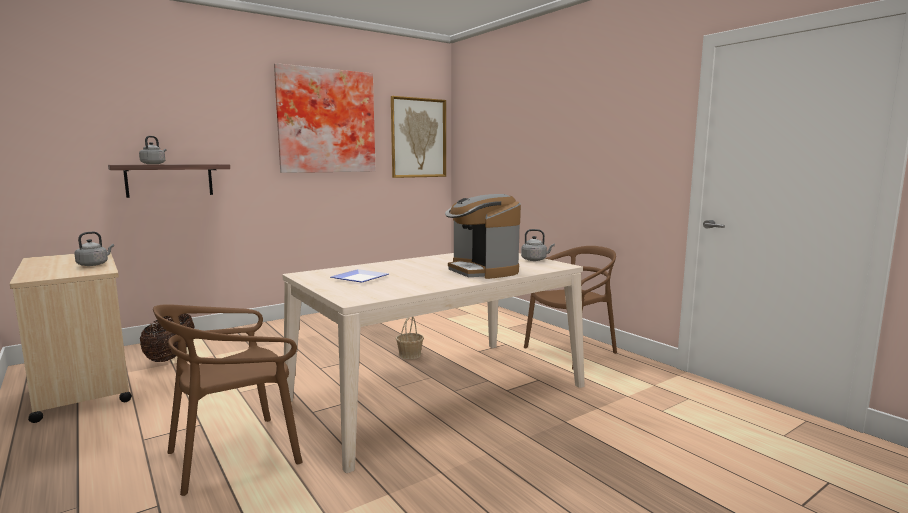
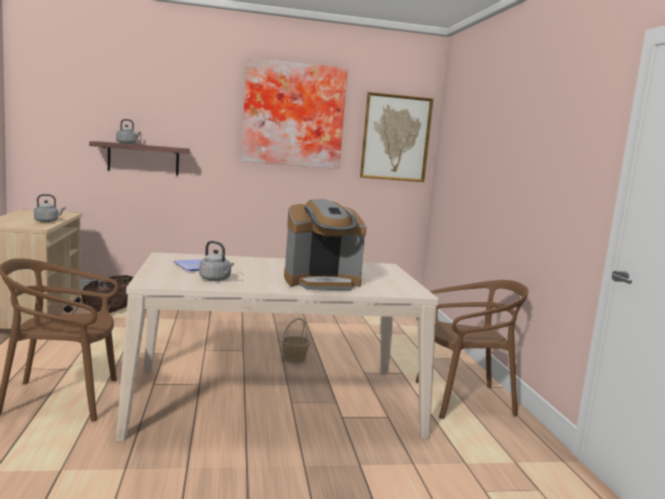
camera: 25 degrees right, 0 degrees up
(482, 271) = (322, 282): coffee machine -> coffee machine turned 105 degrees counterclockwise
(535, 260) = (404, 283): grey kettle -> grey kettle (216, 279)

